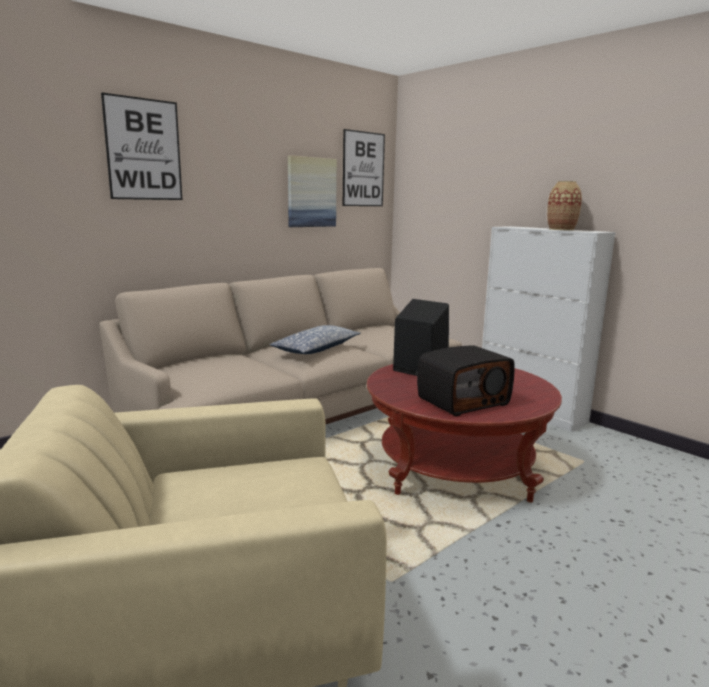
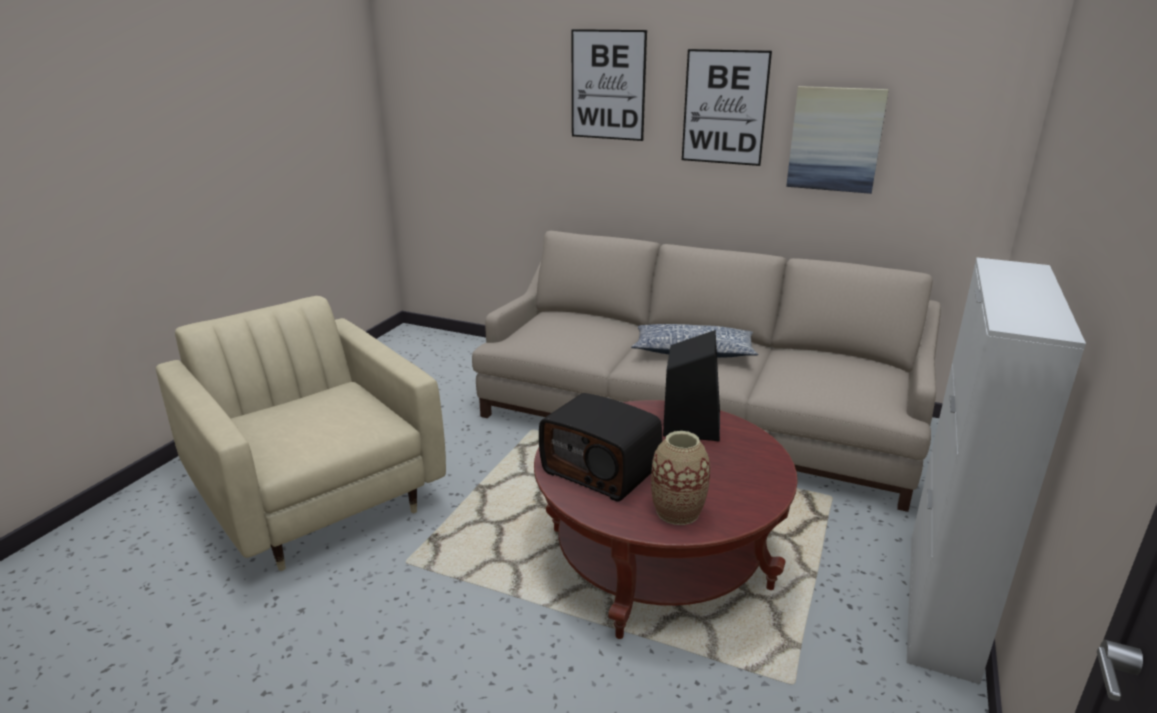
camera: 65 degrees right, 10 degrees up
(363, 169) = (956, 105): picture -> picture (724, 107)
(561, 229) = (1023, 301): vase -> vase (677, 511)

